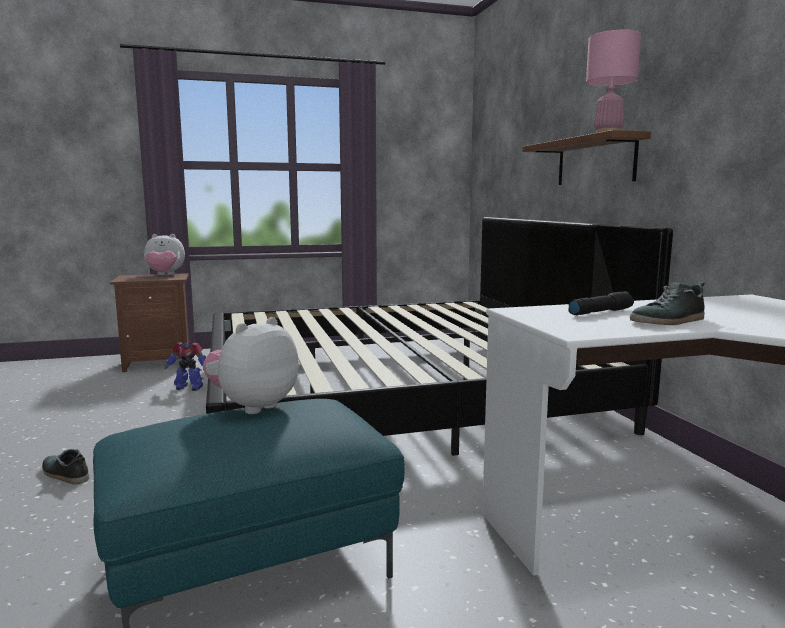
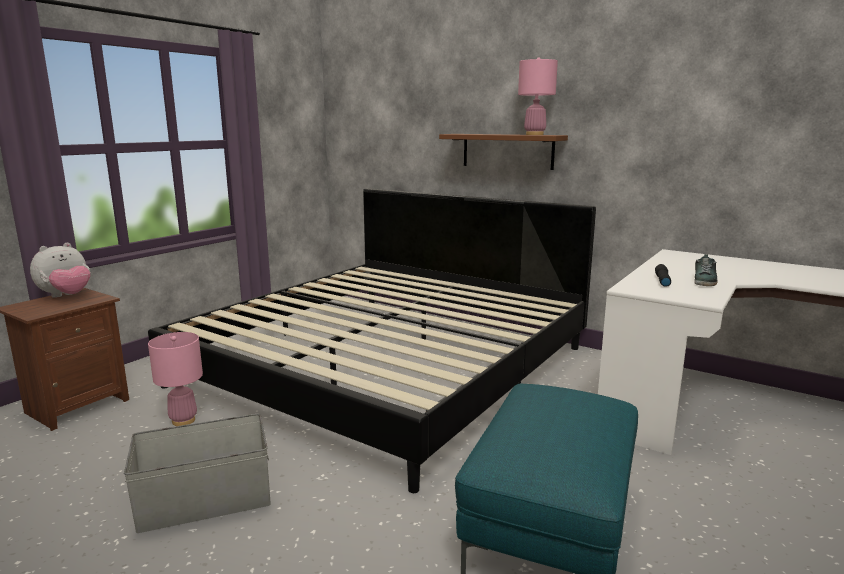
camera: 40 degrees left, 5 degrees up
(64, 474) = (255, 549): shoe -> none
(102, 436) = (204, 501): none -> grey storage box
(189, 387) = (183, 420): toy robot -> pink table lamp
(253, 406) = (525, 406): plush toy -> none

